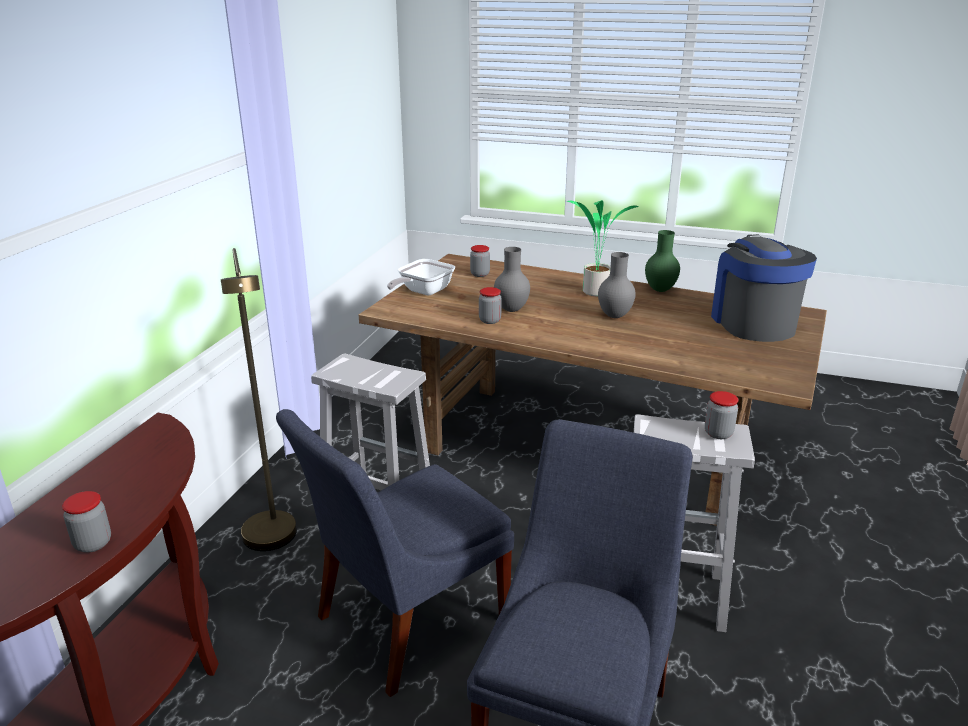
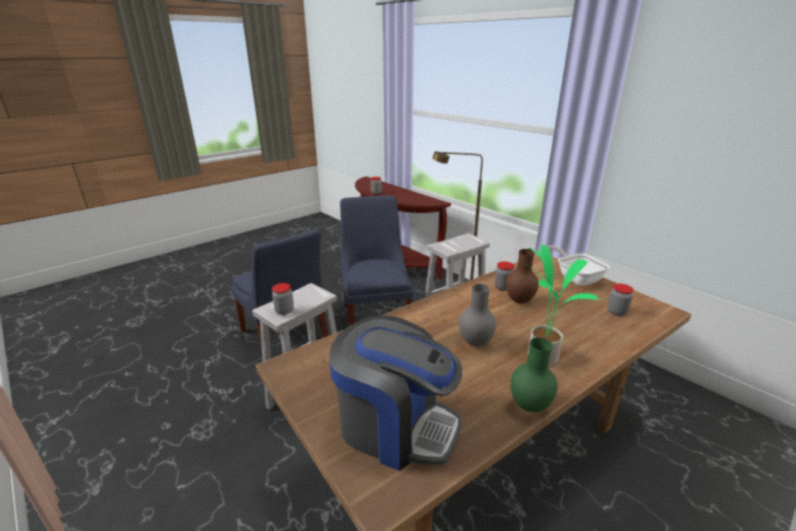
camera: 120 degrees right, 0 degrees up
(510, 310) = (519, 300): grey vase -> brown vase

